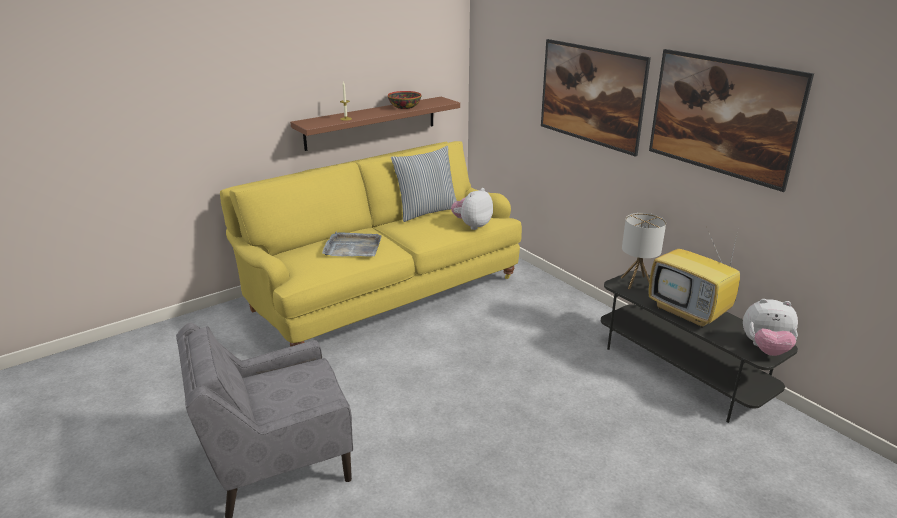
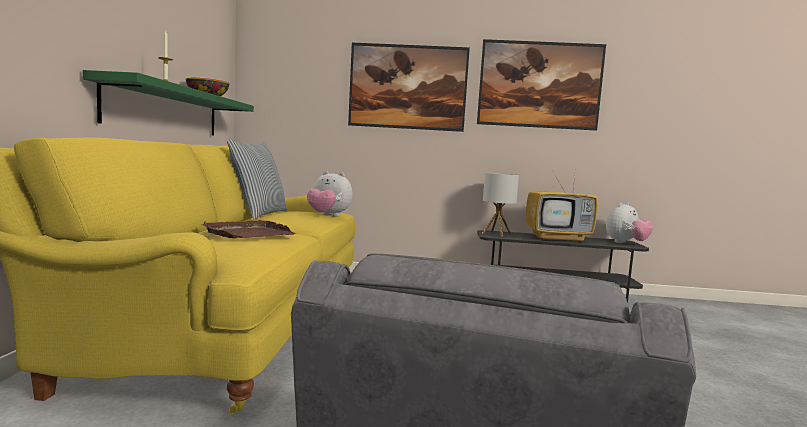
camera: 50 degrees left, 20 degrees down
(352, 247) = (248, 234): grey tray -> brown tray
(371, 123) = (166, 110): brown shelf -> green shelf
(472, 225) = (328, 216): plush toy -> plush toy turned 60 degrees counterclockwise

